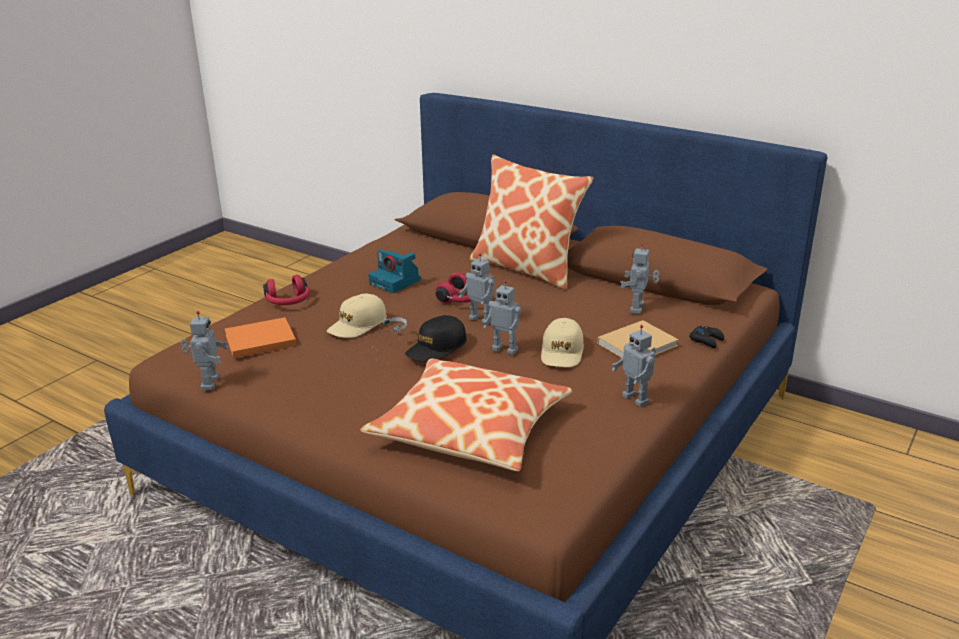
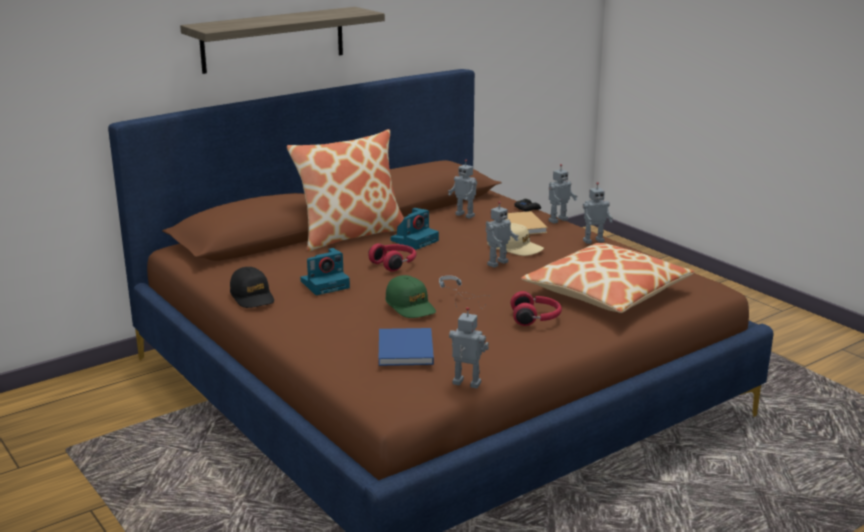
camera: 70 degrees left, 5 degrees down
(258, 340) = (405, 350): orange book -> blue book
(288, 302) = (318, 335): red headphones -> red headphones (536, 318)
(357, 325) = (410, 306): beige cap -> green cap
(436, 348) = (477, 284): black cap -> black cap (252, 296)
(481, 319) = (438, 263): toy robot -> toy robot (557, 220)
(540, 298) = (415, 240): none -> camera
(586, 54) = (273, 39): none -> shelf

